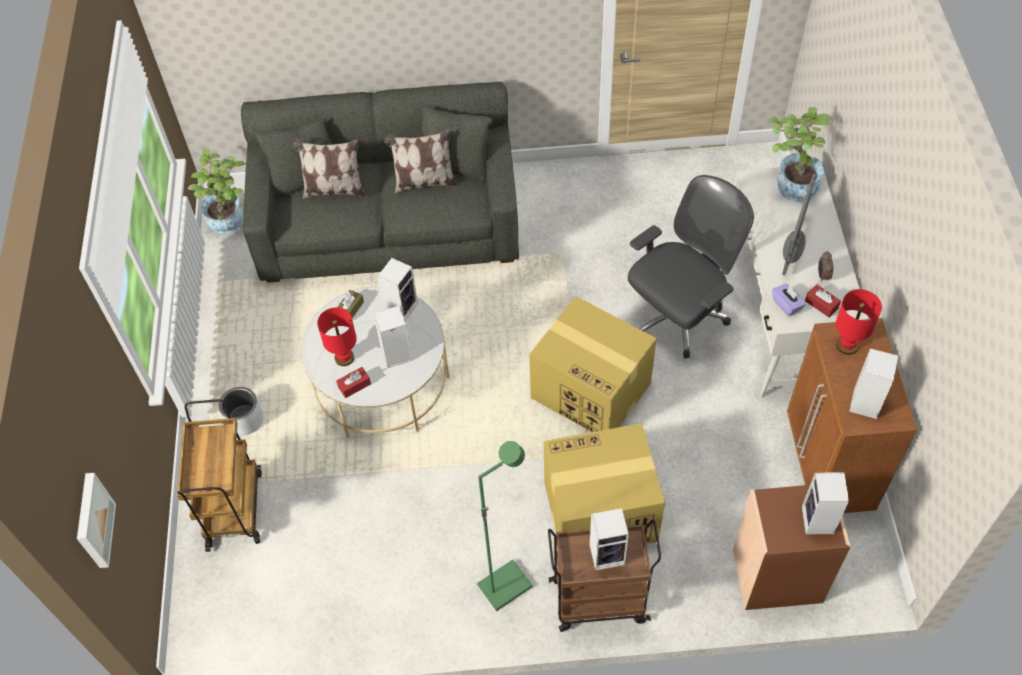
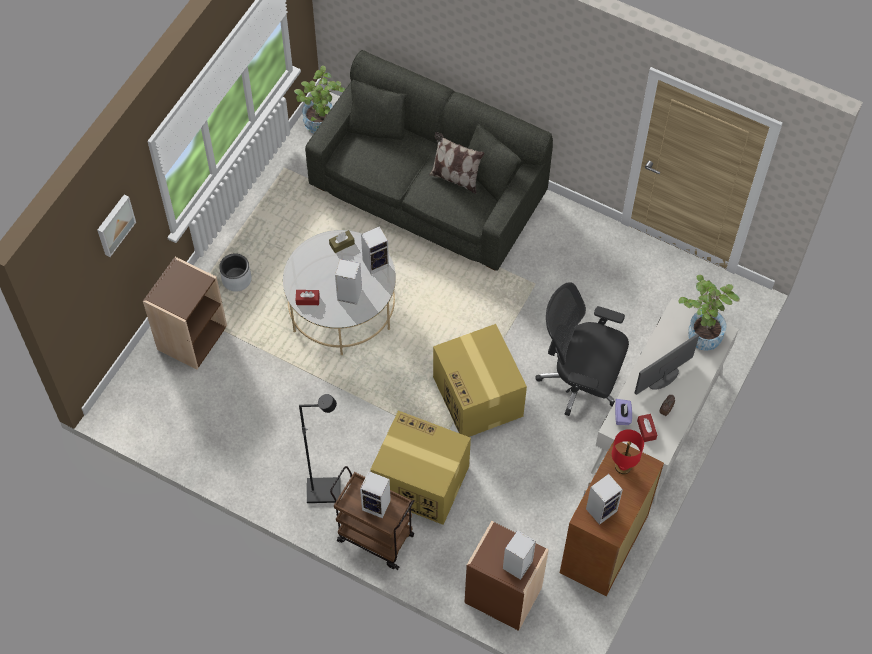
camera: 30 degrees right, 5 degrees up
(92, 521) = (75, 299): picture -> picture (114, 224)
(235, 509) = (192, 336): brown cart -> brown bookcase
(333, 190) = (389, 148): pillow -> none
(344, 358) = (314, 276): red table lamp -> none
(504, 585) = (324, 490): green floor lamp -> black floor lamp
(680, 319) = (580, 383): office chair -> office chair turned 150 degrees counterclockwise

